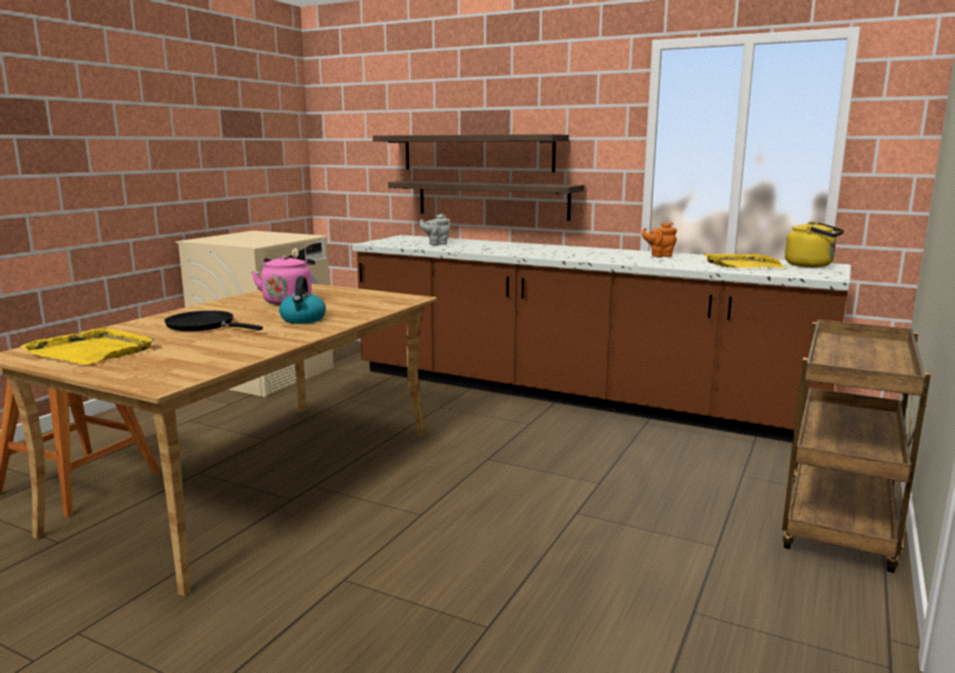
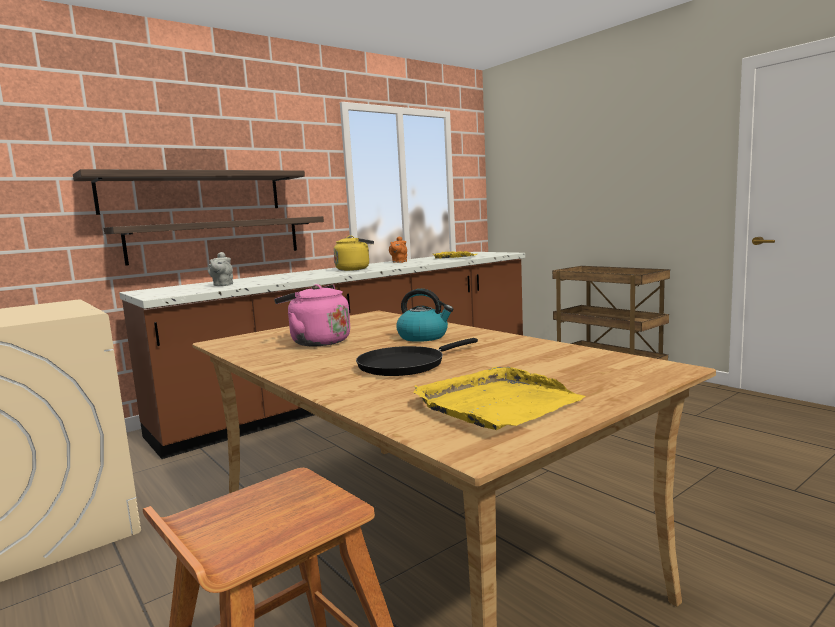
camera: 65 degrees left, 5 degrees down
(811, 265) = (473, 253): yellow kettle -> yellow kettle (354, 269)

